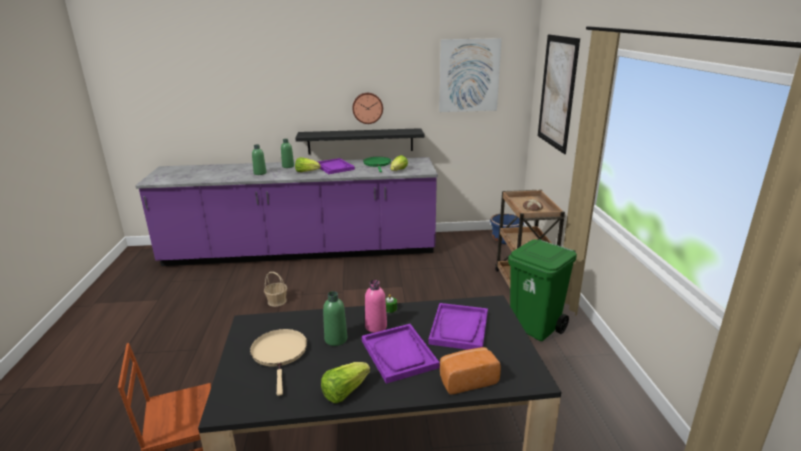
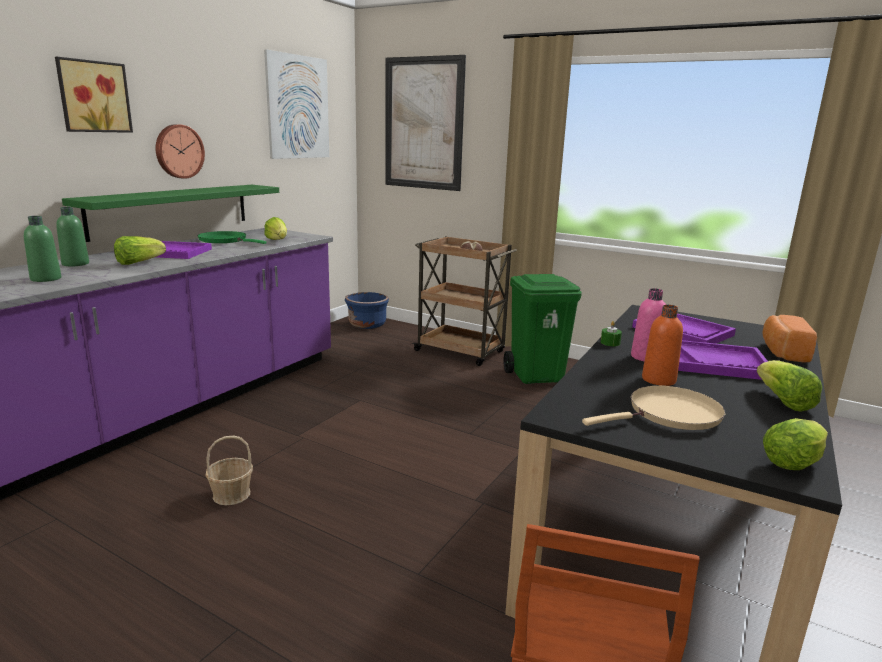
camera: 55 degrees left, 5 degrees down
(243, 406) = (794, 462): none -> lettuce
(280, 353) = (669, 414): beige frying pan -> beige frying pan turned 135 degrees clockwise
(318, 80) = (93, 96): none -> picture
(336, 339) = (658, 380): green bottle -> orange bottle
(360, 141) = (172, 210): black shelf -> green shelf

